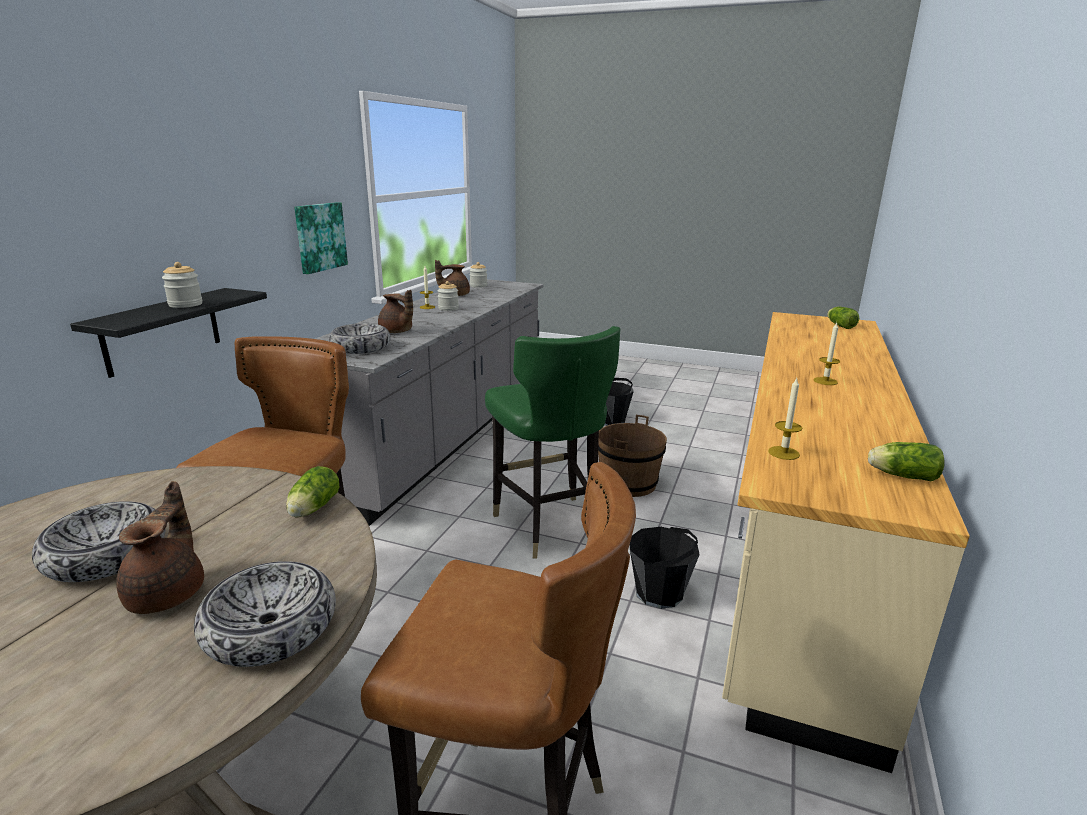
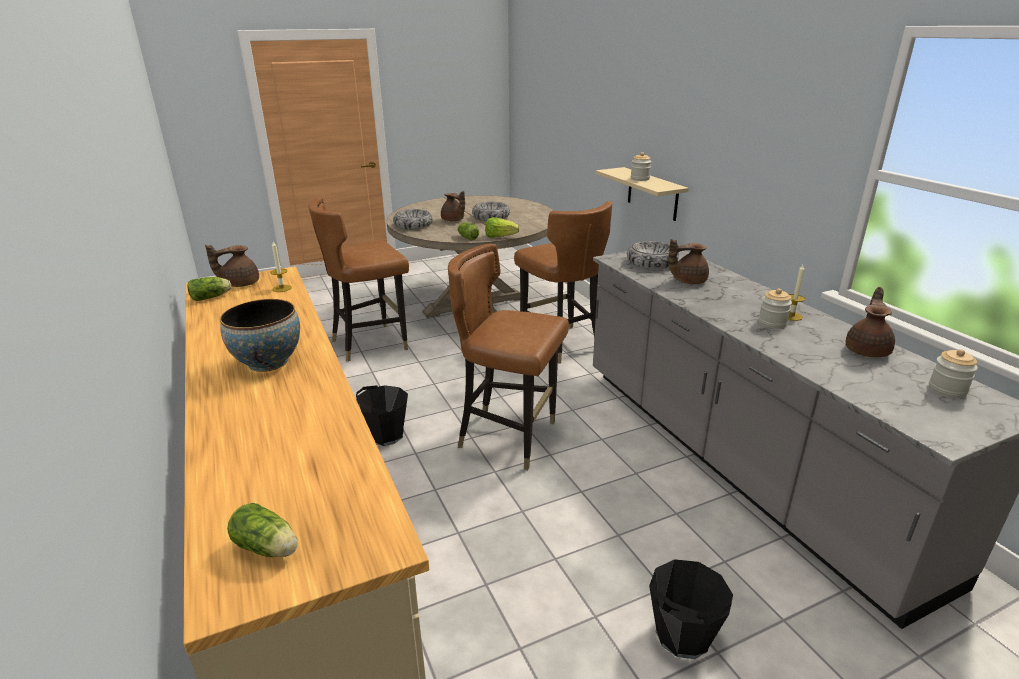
camera: 135 degrees right, 5 degrees up
(162, 331) = (652, 194): black shelf -> beige shelf
(278, 483) = (500, 237): none -> lettuce
(319, 237) = (778, 186): picture -> none
(549, 525) = (509, 437): green chair -> brown chair
(628, 483) = (509, 518): brown bucket -> none
(825, 381) = (268, 362): candle -> bowl
(852, 487) = (240, 284): none -> brown teapot

